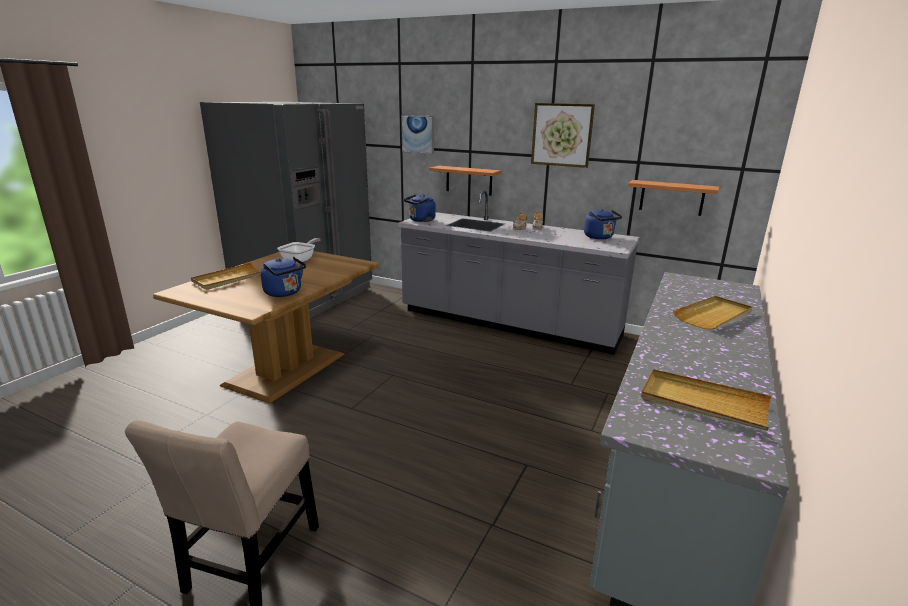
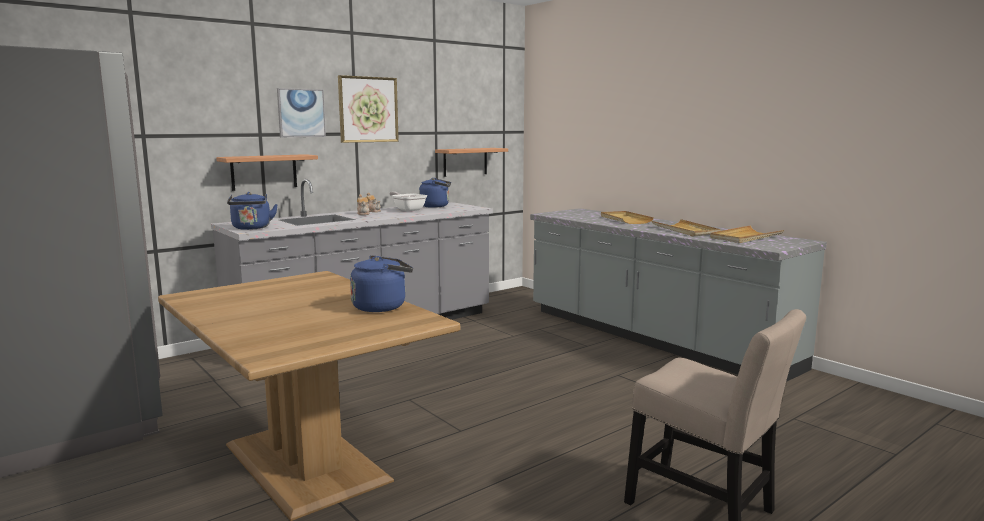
camera: 65 degrees left, 10 degrees down
(230, 279) = (263, 327): beige tray -> beige tray (685, 230)
(300, 260) = (244, 294): frying pan -> frying pan (408, 209)
(418, 134) = (176, 115): picture -> picture (301, 113)

